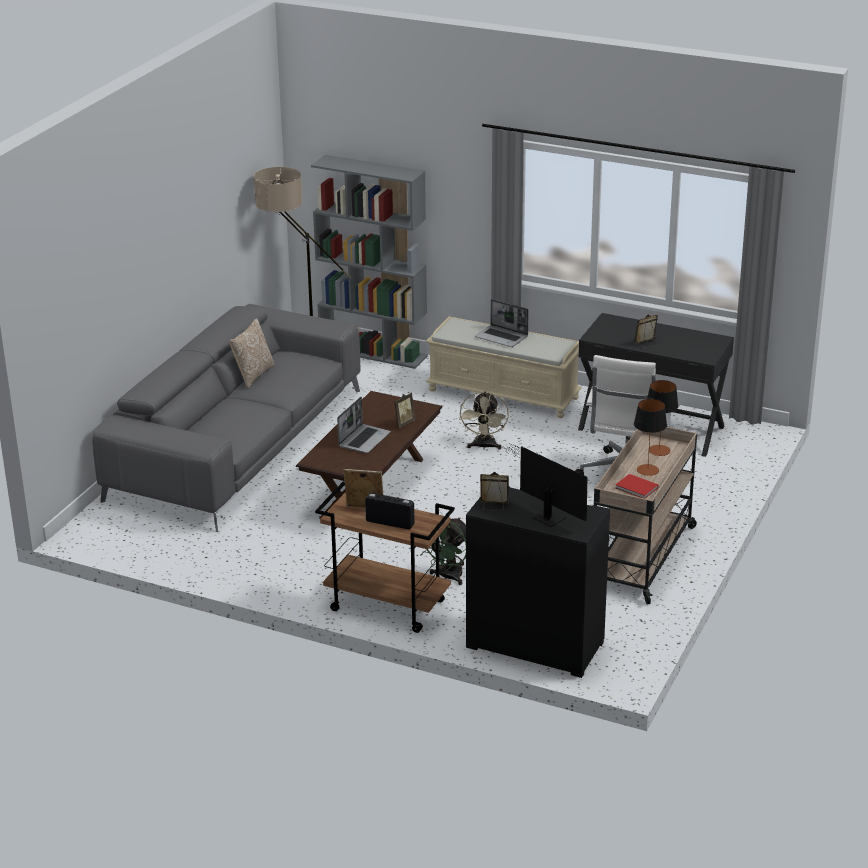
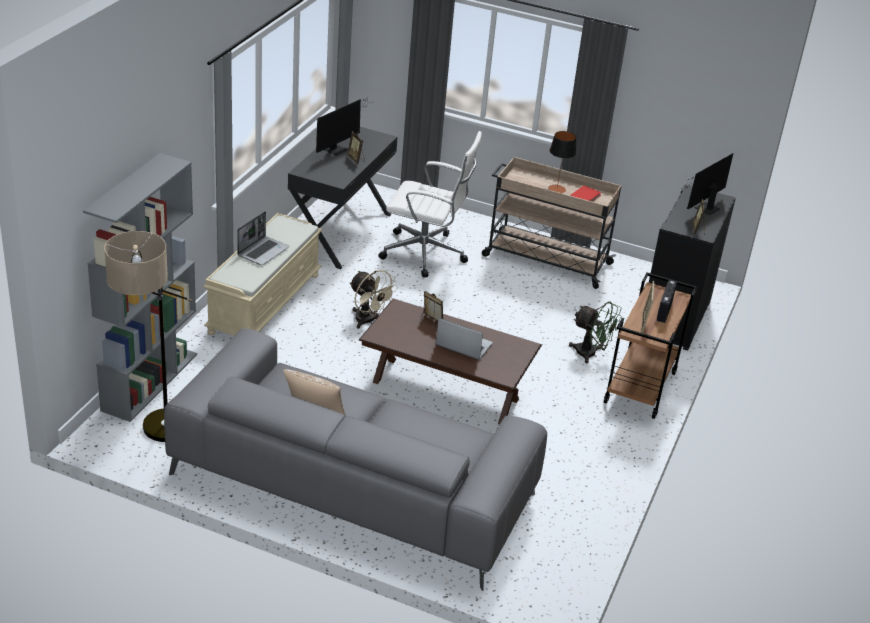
camera: 95 degrees left, 5 degrees up
(484, 446) = (368, 321): beige fan -> beige fan turned 45 degrees clockwise
(659, 450) = (525, 181): table lamp -> none
(666, 335) = (338, 149): none -> monitor

